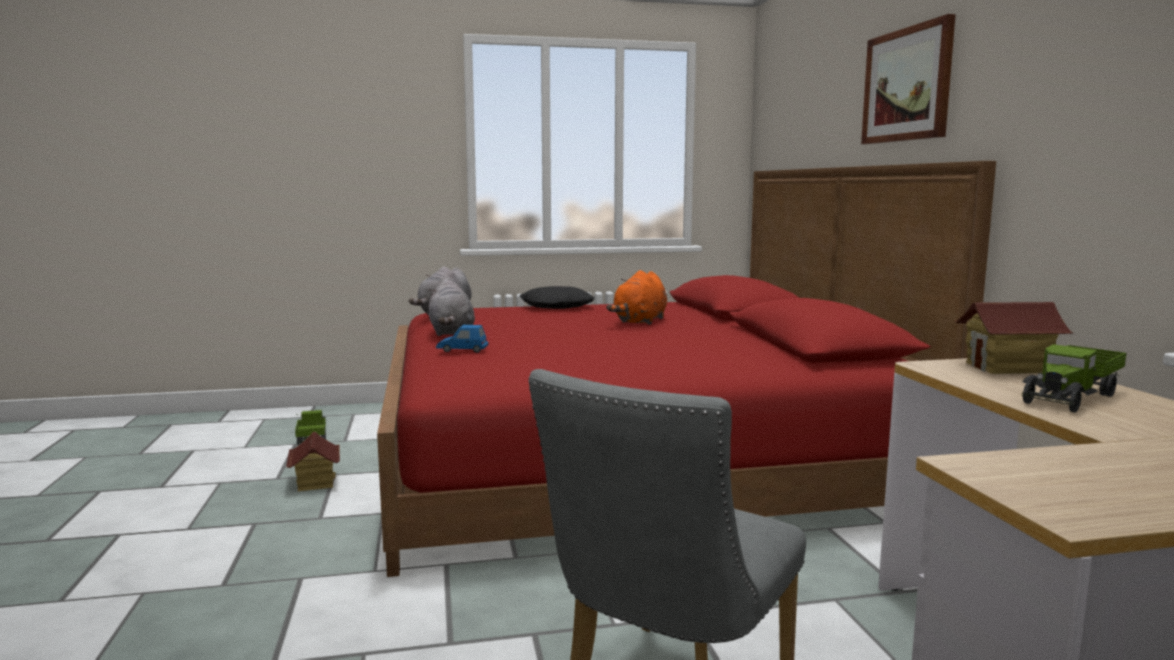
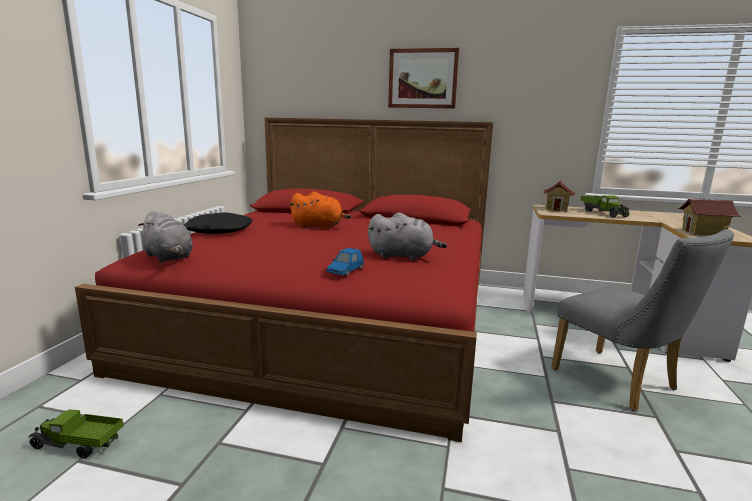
camera: 65 degrees left, 5 degrees up
(315, 482) = (228, 457): toy house -> toy house (703, 232)
(451, 333) = (264, 266): grey plush toy -> grey plush toy (403, 256)
(640, 321) = (319, 226): orange plush toy -> orange plush toy turned 45 degrees counterclockwise

